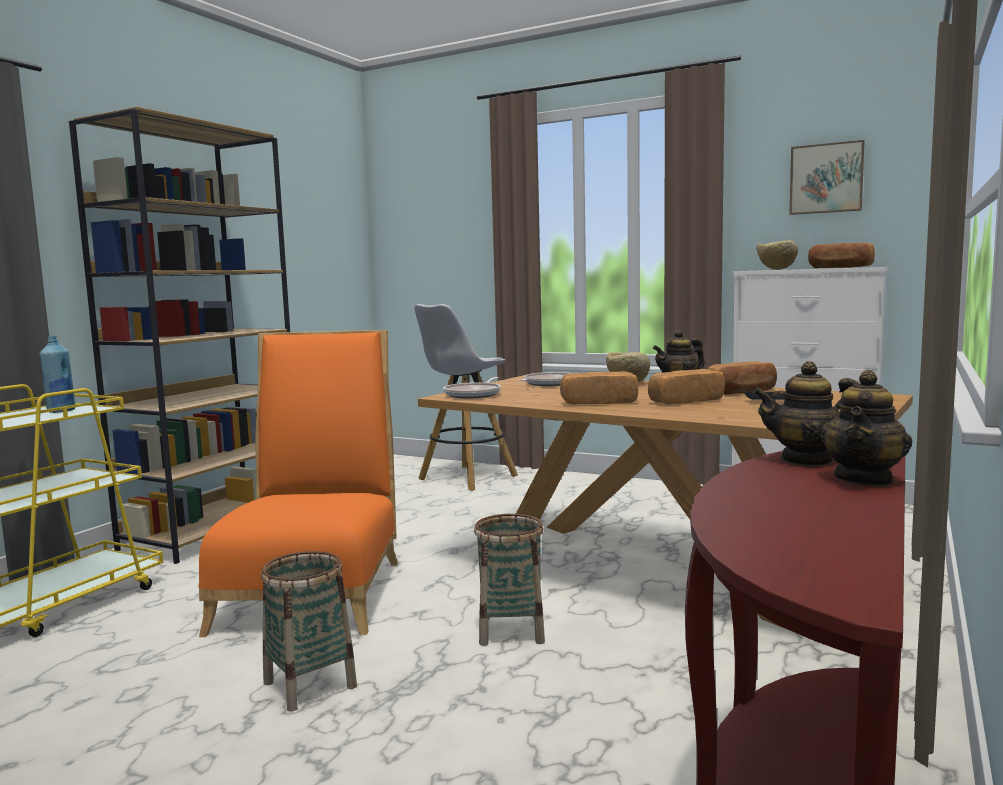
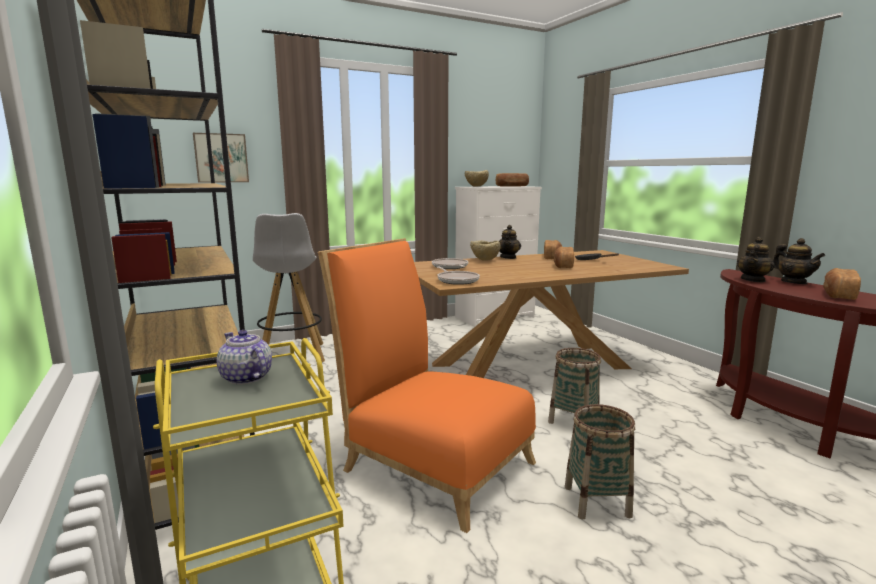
camera: 55 degrees left, 5 degrees up
(61, 411) = (246, 378): blue bottle -> teapot
(599, 402) = (539, 273): bread -> bread (838, 294)
(826, 178) = (489, 135): picture -> picture (221, 158)

